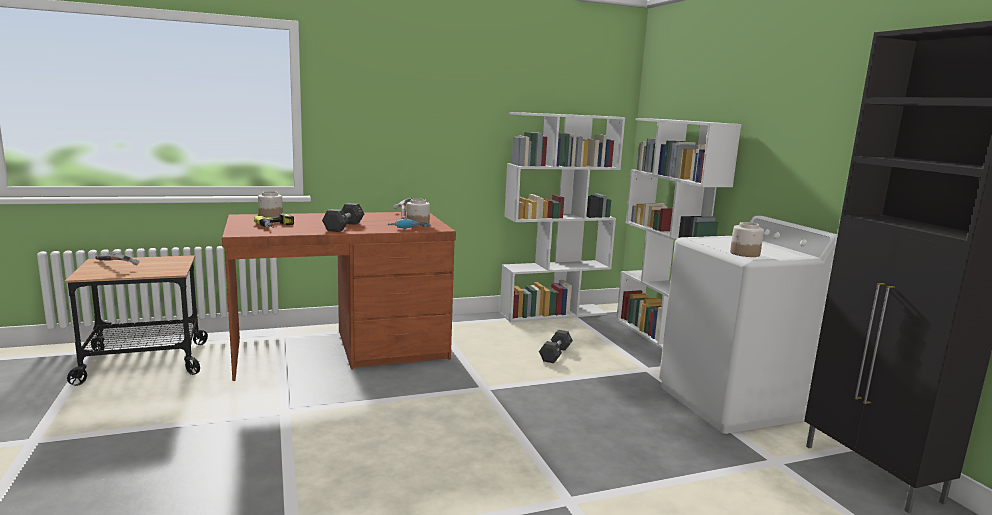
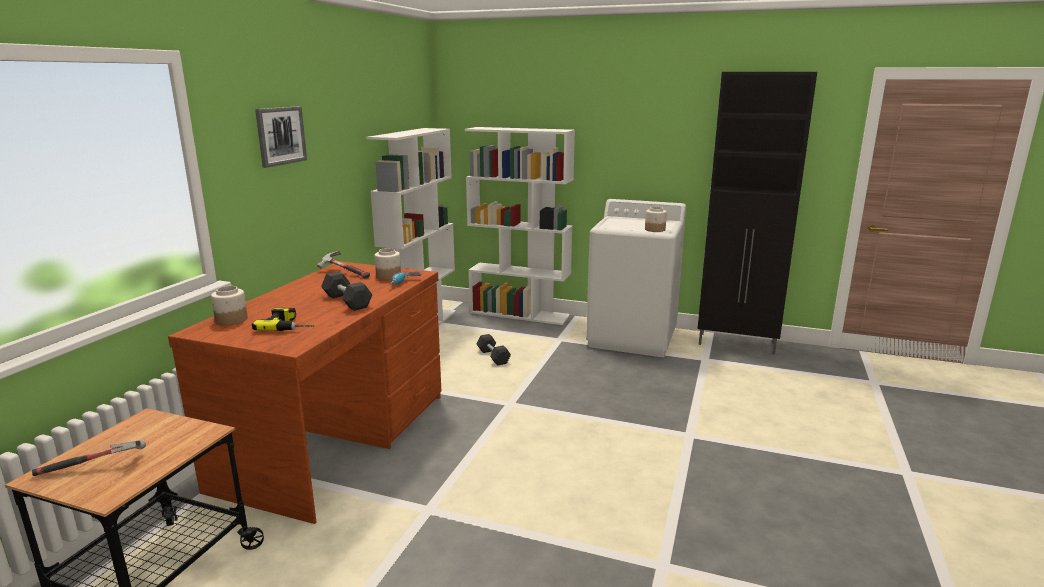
camera: 50 degrees left, 5 degrees up
(395, 96) = (280, 136): none -> picture

